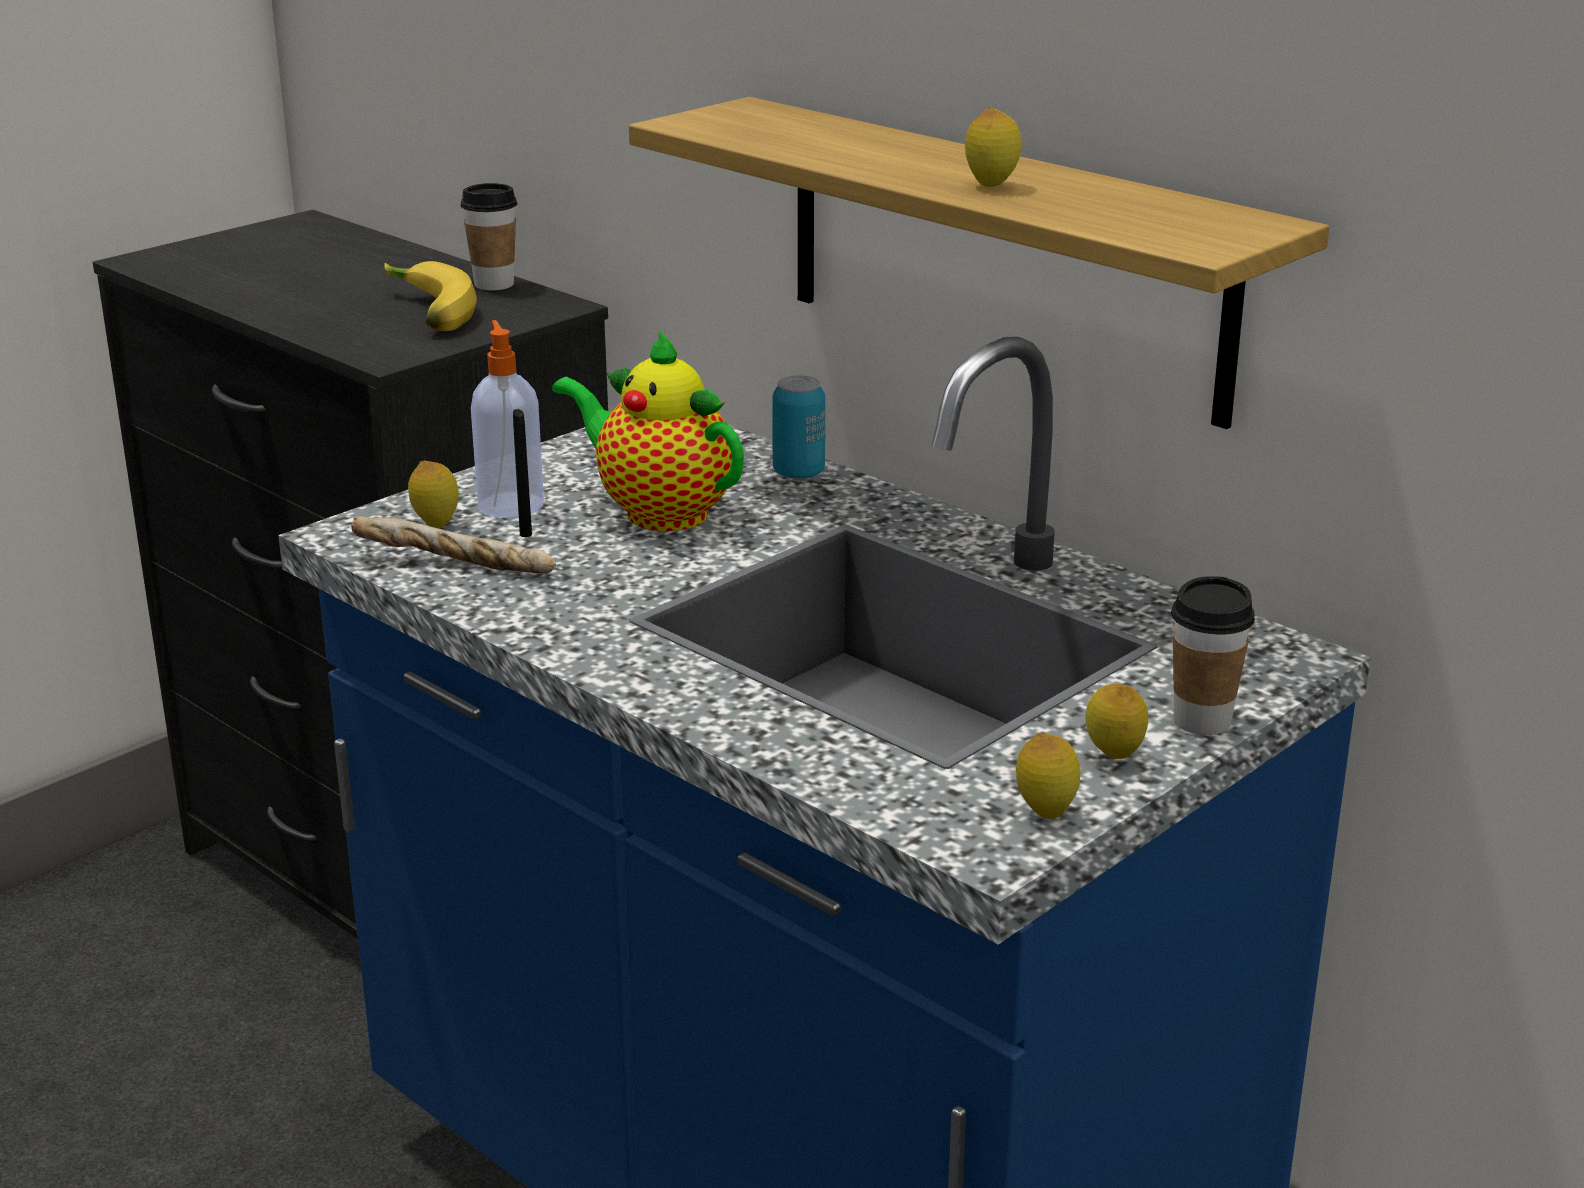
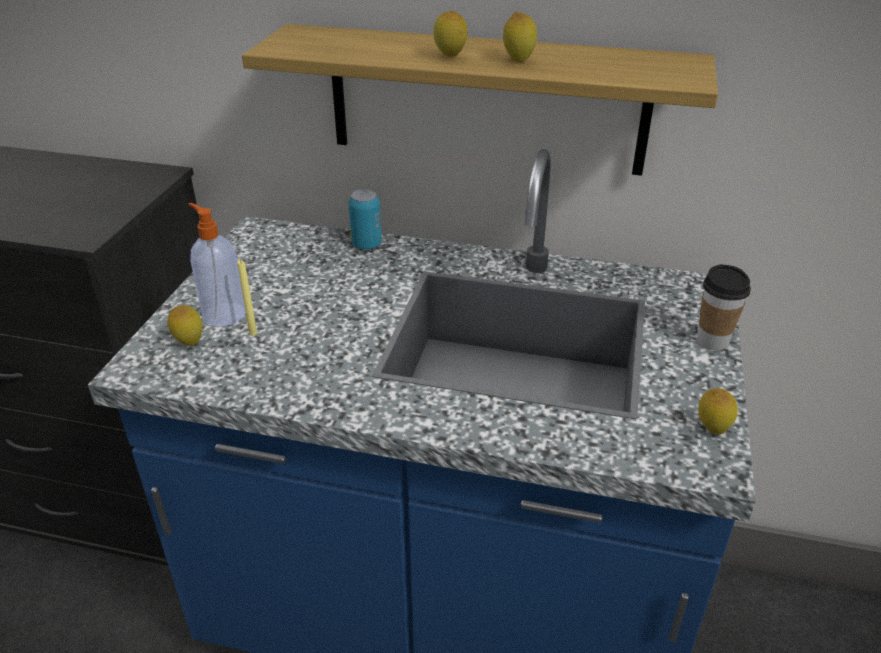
camera: 30 degrees left, 10 degrees up
(425, 313) = (80, 198): banana -> none
(454, 566) = (230, 371): bread -> none
(494, 284) = (106, 167): cup -> none
(525, 534) = (253, 333): black candle -> yellow candle
(658, 512) = (316, 293): teapot -> none
(1113, 757) = (702, 380): lemon -> lemon (450, 57)

